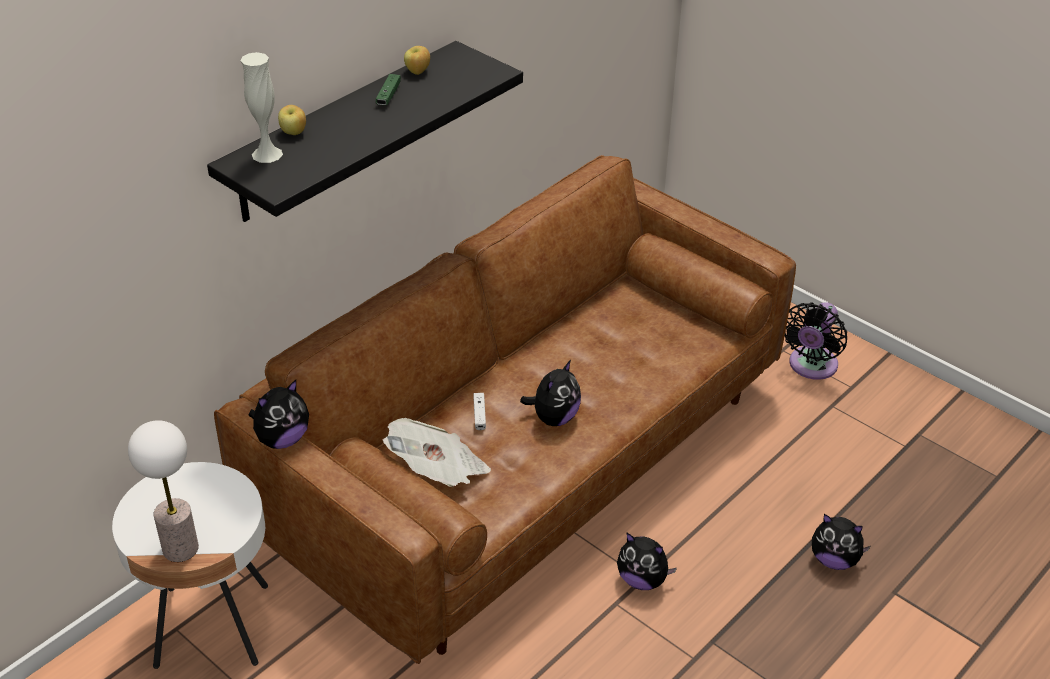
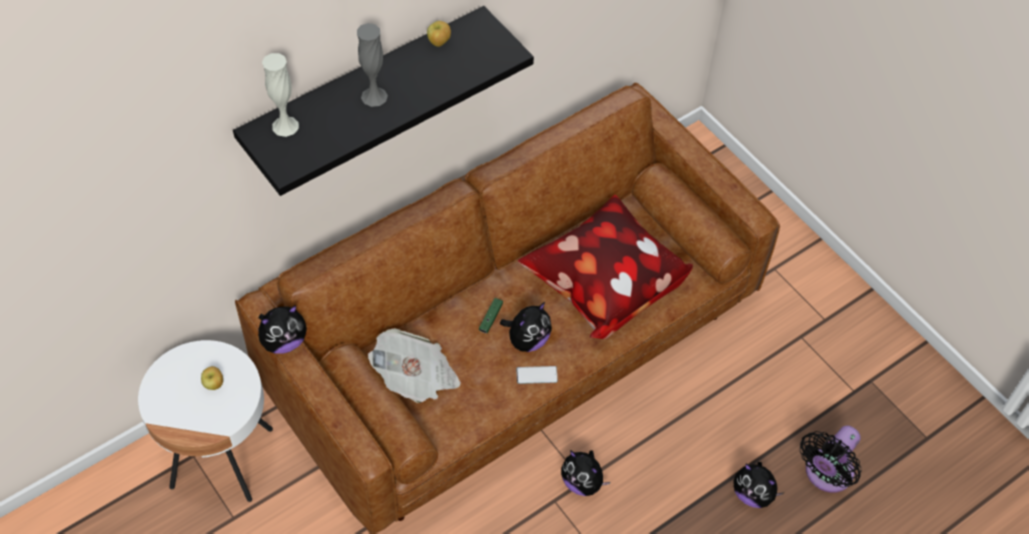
camera: 10 degrees right, 15 degrees up
(181, 548) = (189, 424): table lamp -> none
(294, 132) = (313, 103): apple -> apple (214, 384)
(360, 120) = (374, 96): none -> grey vase
(388, 95) = (406, 69): green game controller -> green game controller (490, 318)
(479, 415) = (464, 325): white game controller -> none
(574, 448) = (536, 375): none -> phone
(620, 358) = (602, 287): none -> pillow
(811, 367) = (795, 291): black fan -> black fan (826, 474)

